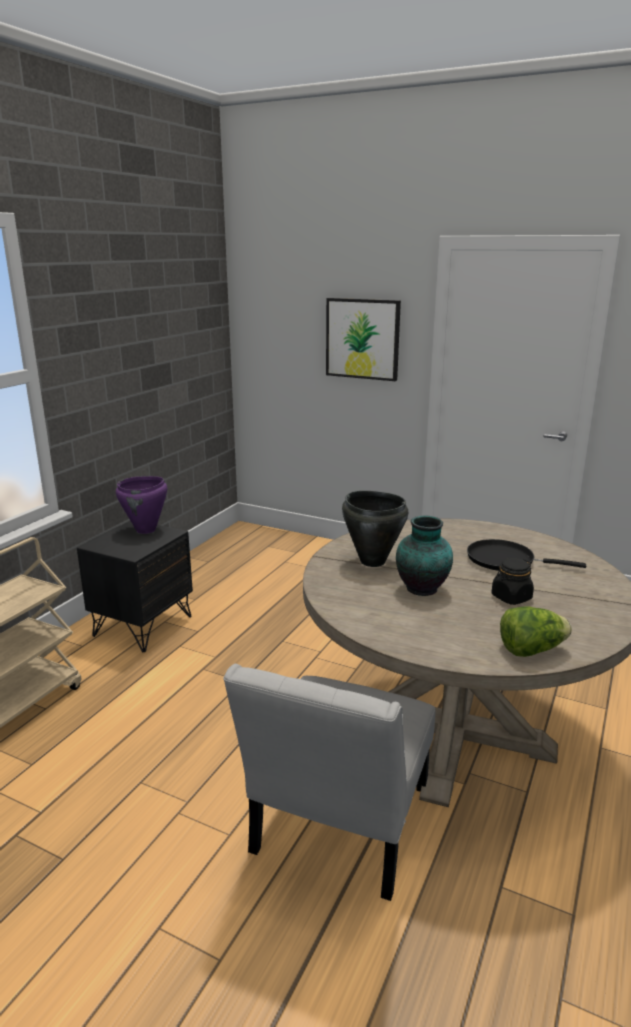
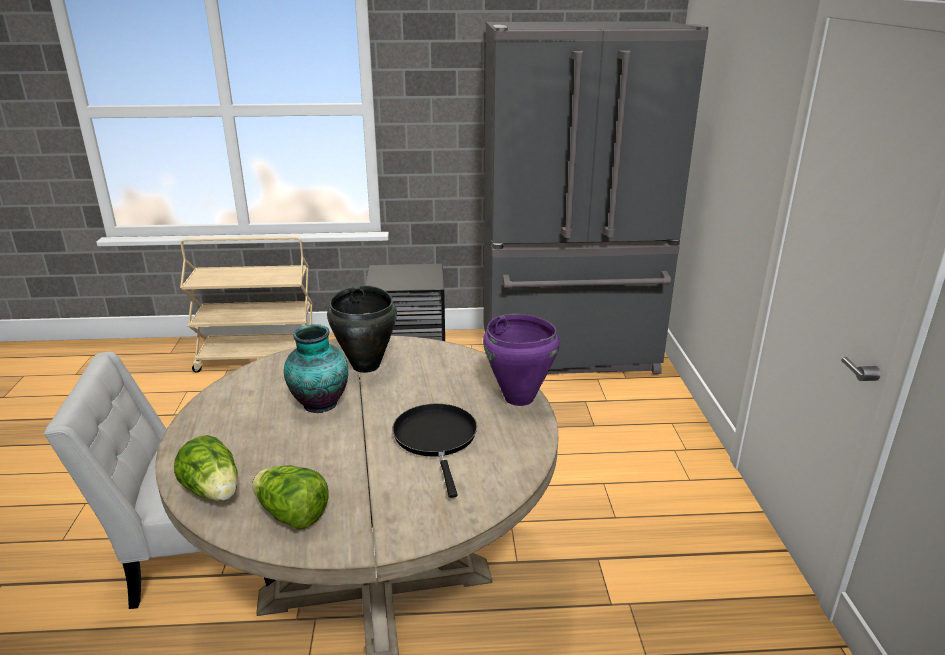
camera: 60 degrees right, 5 degrees up
(146, 530) = (426, 274): purple cooking pot -> purple cooking pot (519, 398)
(238, 558) = (570, 353): none -> grey fridge
(362, 339) = (743, 137): picture -> none
(511, 597) = (334, 459): black jar -> none
(577, 624) = (292, 515): none -> lettuce

